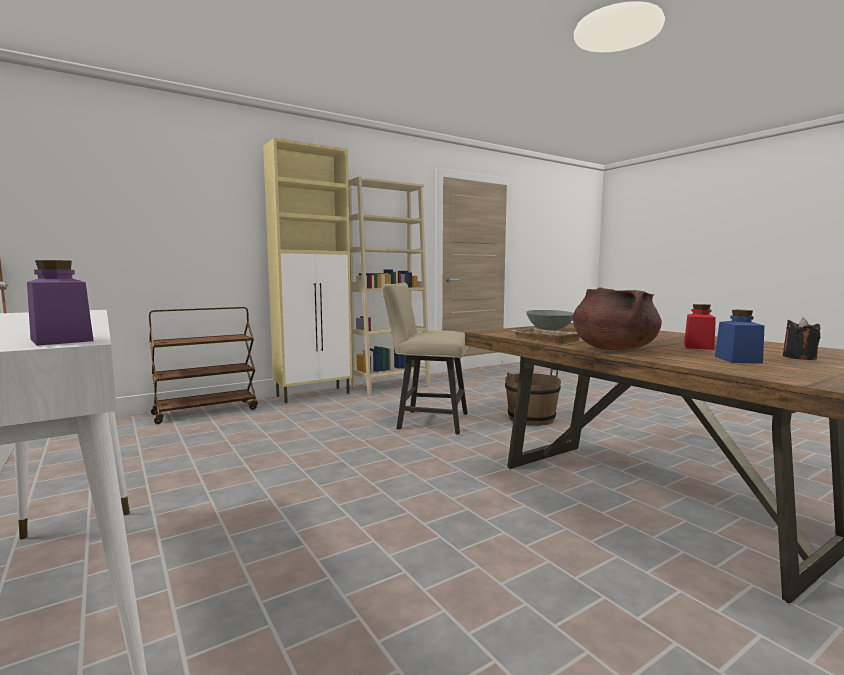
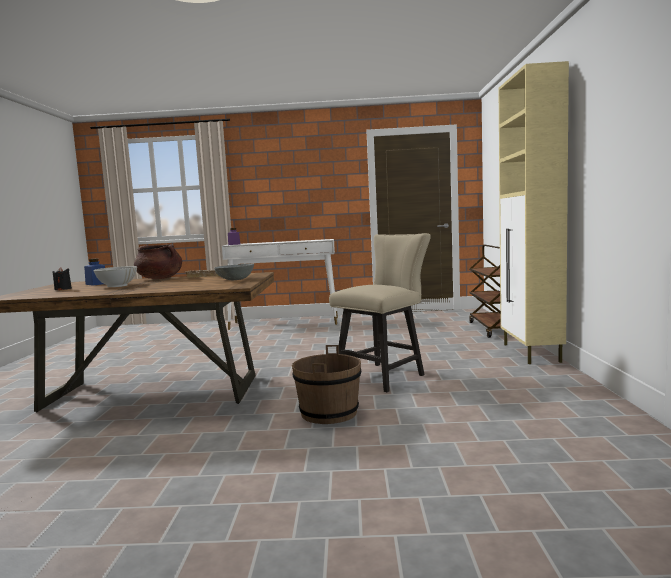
camera: 125 degrees right, 0 degrees up
(390, 385) = (561, 383): beige bookcase -> none
(698, 346) = (117, 286): red jar -> white bowl

